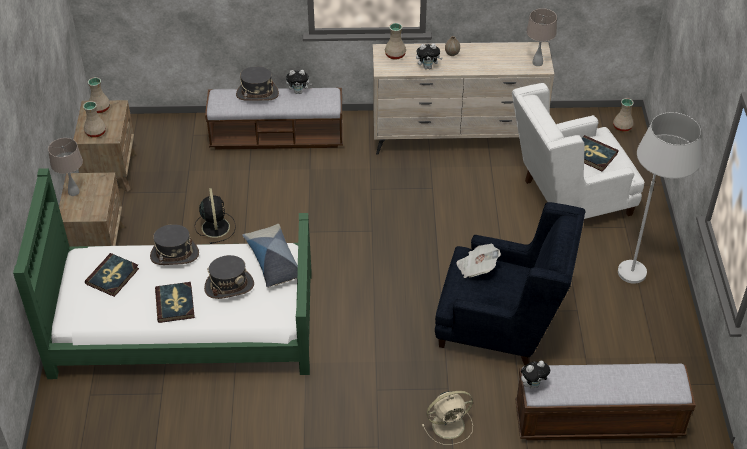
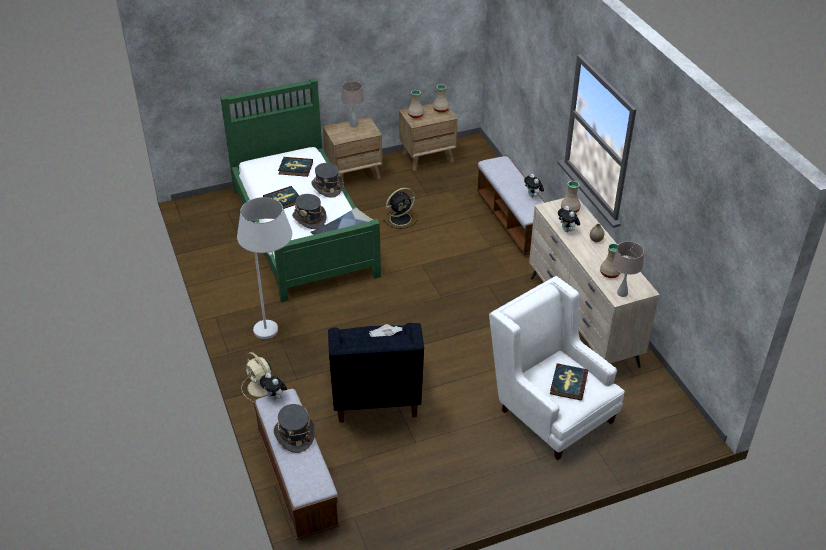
camera: 70 degrees right, 5 degrees down
(257, 94) = (515, 177): grey hat -> grey hat (295, 435)
(622, 127) = (680, 431): beige vase -> beige vase (610, 273)
(642, 265) = (495, 479): white floor lamp -> white floor lamp (277, 335)

